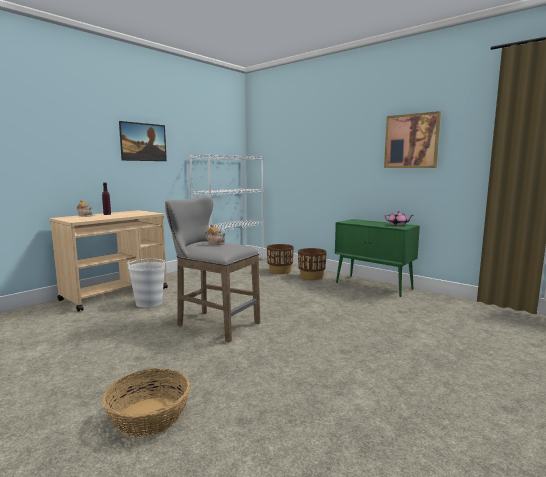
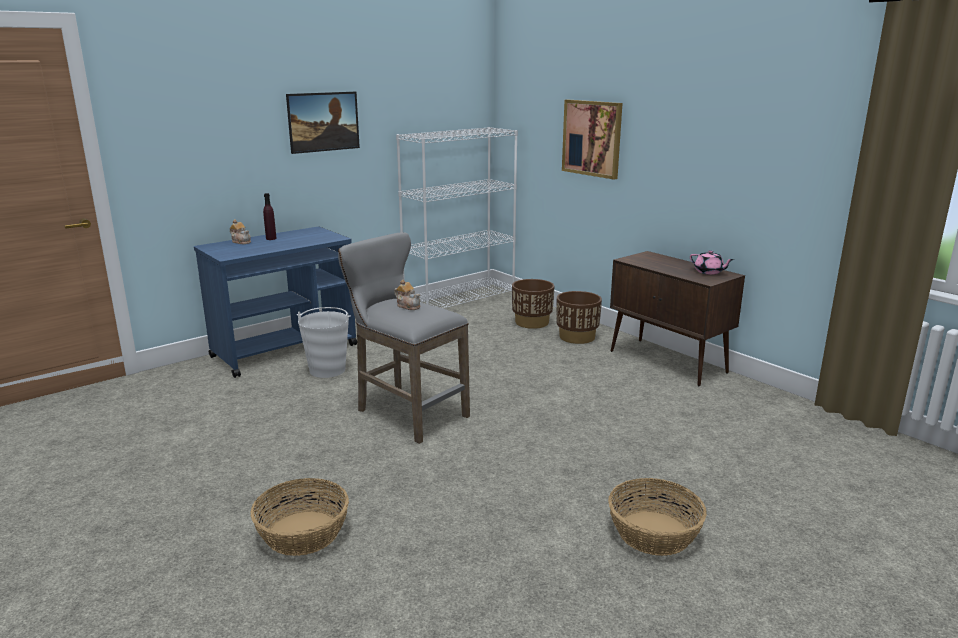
camera: 10 degrees right, 10 degrees up
(116, 294) = (285, 351): beige cart -> blue cart
(374, 286) = (668, 362): green cabinet -> brown cabinet
(411, 141) = (743, 136): picture -> picture (592, 138)
(427, 387) = (653, 533): none -> basket

